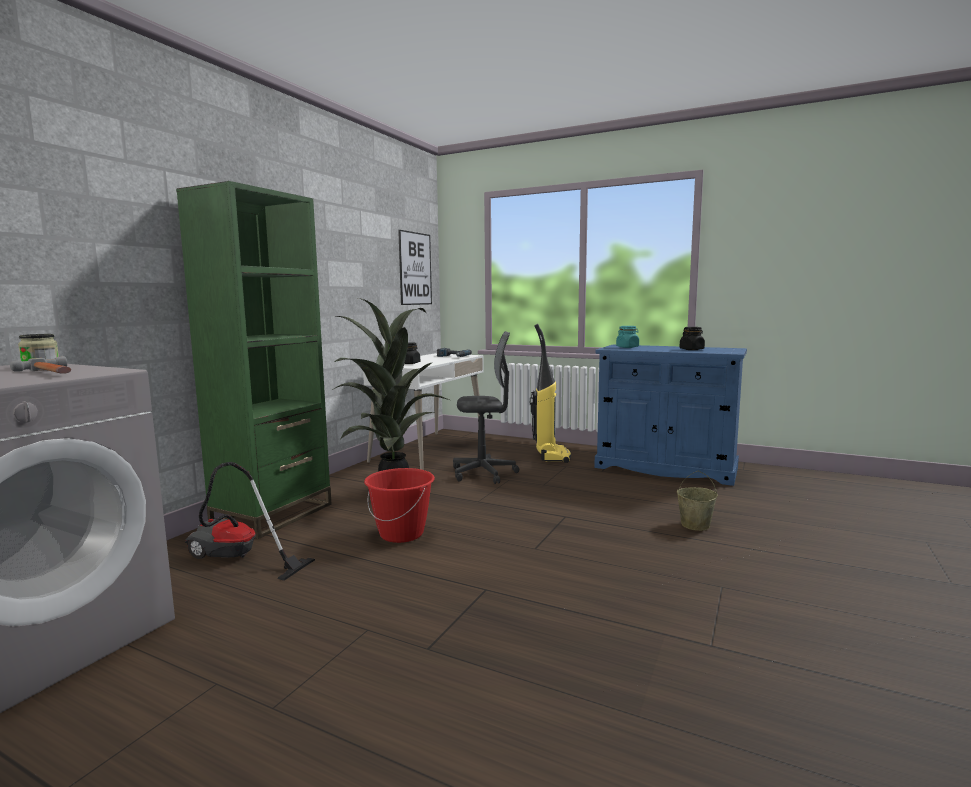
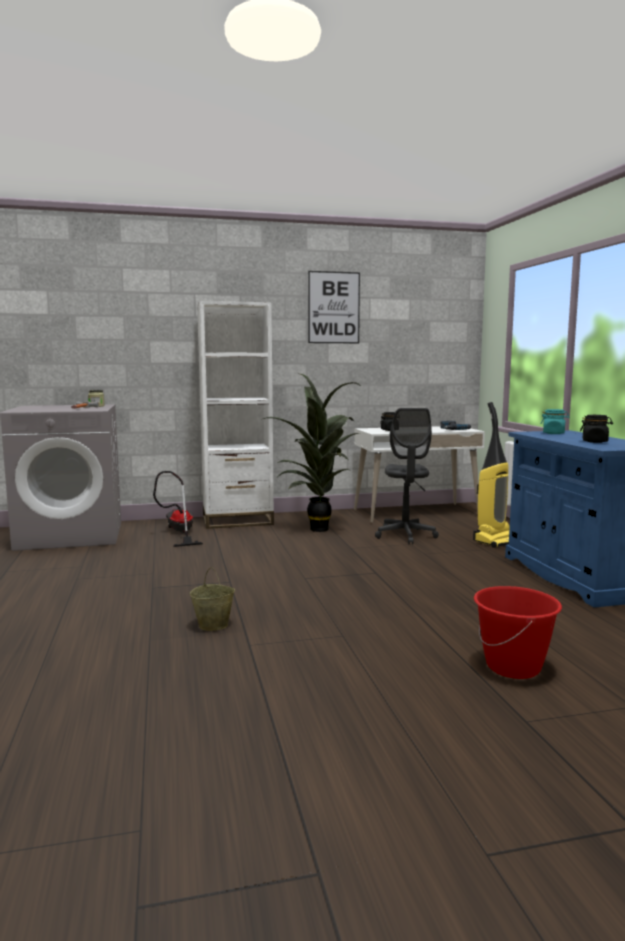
camera: 50 degrees right, 0 degrees up
(273, 515) = (237, 521): green bookcase -> white bookcase
(402, 534) = (265, 548): red bucket -> red bucket (513, 667)
(415, 268) = (440, 345): picture -> picture (333, 307)
(483, 473) = (405, 536): grey office chair -> grey office chair turned 45 degrees clockwise
(695, 525) = (449, 610): beige bucket -> beige bucket (214, 625)

